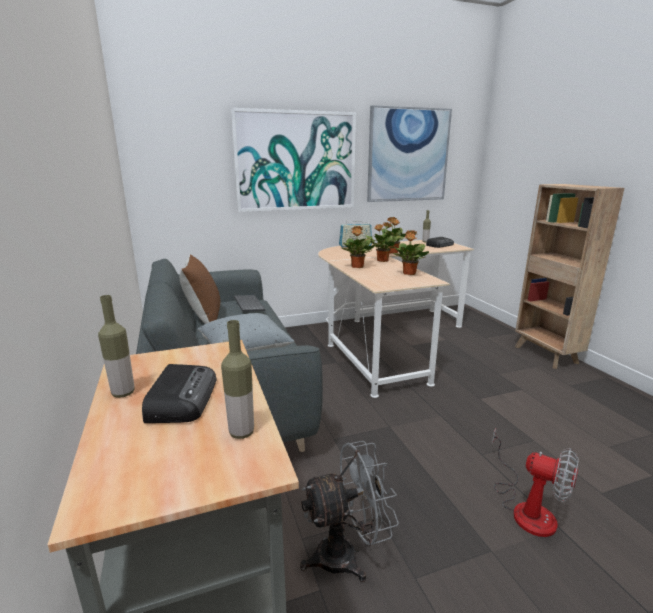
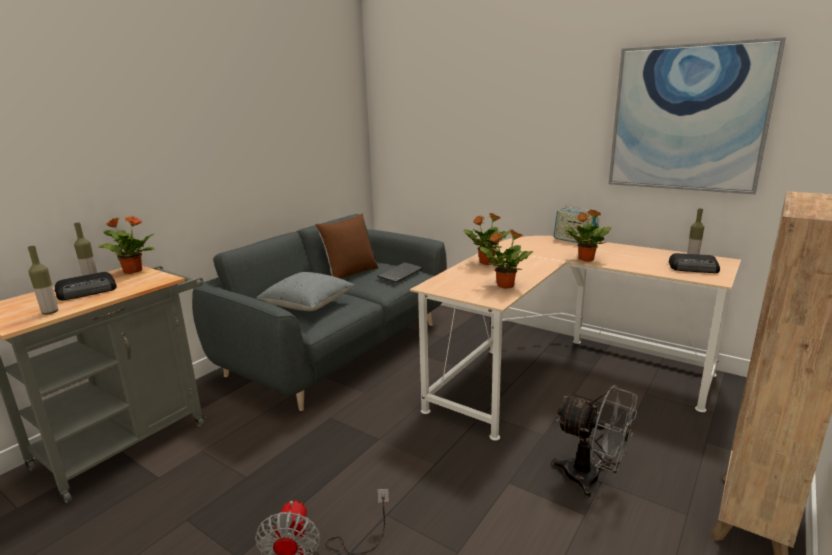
camera: 55 degrees right, 0 degrees up
(296, 161) = (516, 126): picture -> none
(347, 554) = (195, 477): grey fan -> grey fan (591, 479)
(382, 260) = (535, 264): potted plant -> potted plant (132, 271)

